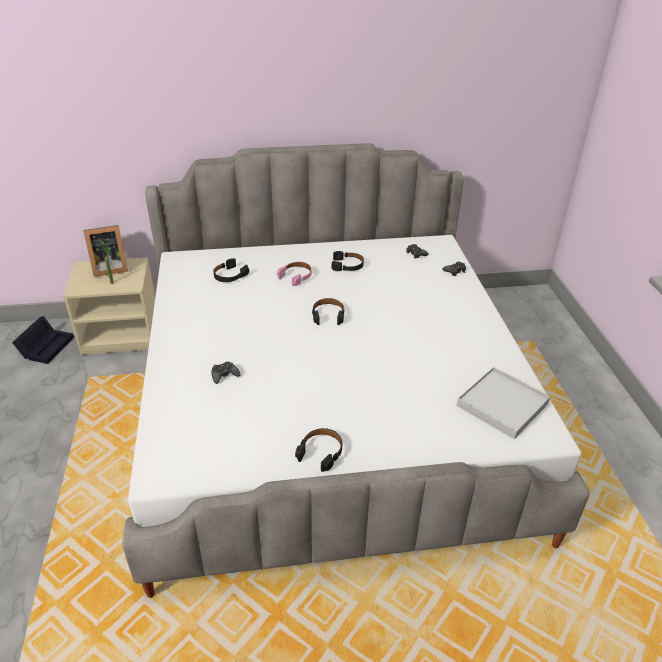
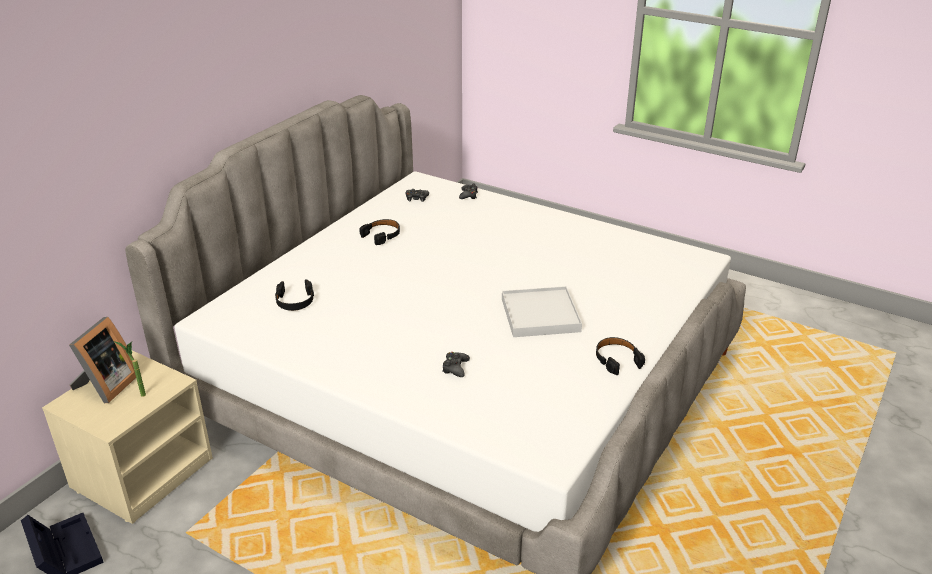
camera: 50 degrees left, 5 degrees down
(296, 276) = (356, 267): pink headphones -> none
(328, 315) = (442, 278): black headphones -> none
(502, 405) = (653, 258): white tray -> white tray (540, 315)

